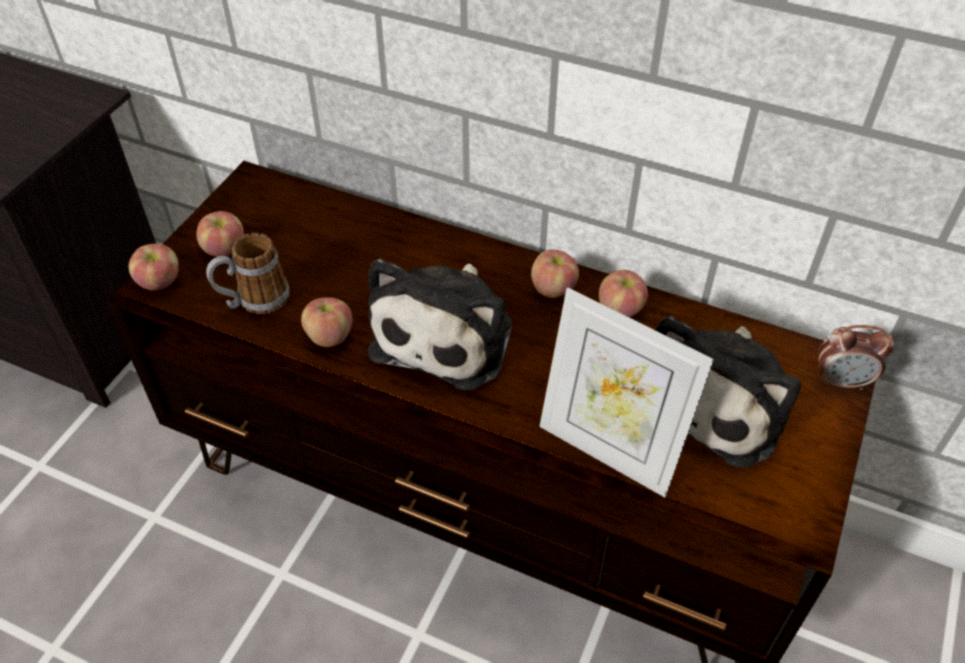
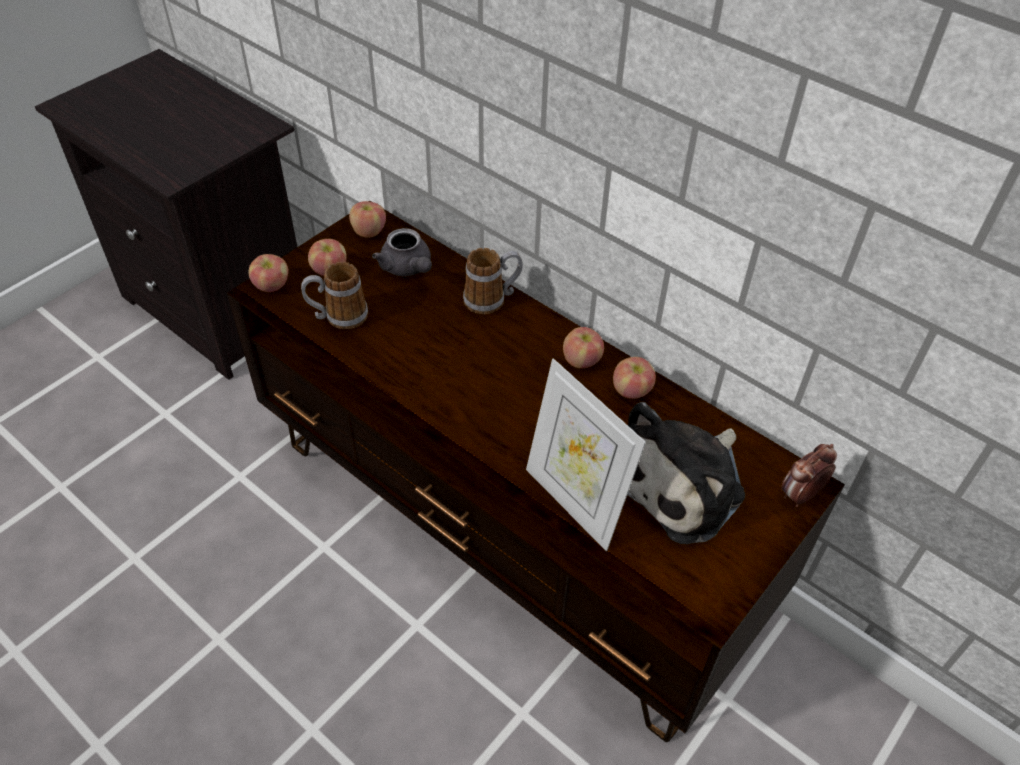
camera: 15 degrees right, 0 degrees up
(317, 228) = (408, 268): none -> grey teapot
(329, 336) = (386, 358): apple -> apple (369, 231)
(427, 242) = (492, 299): none -> mug
(447, 333) = (480, 377): plush toy -> none
(842, 381) = (800, 495): alarm clock -> alarm clock turned 120 degrees clockwise

